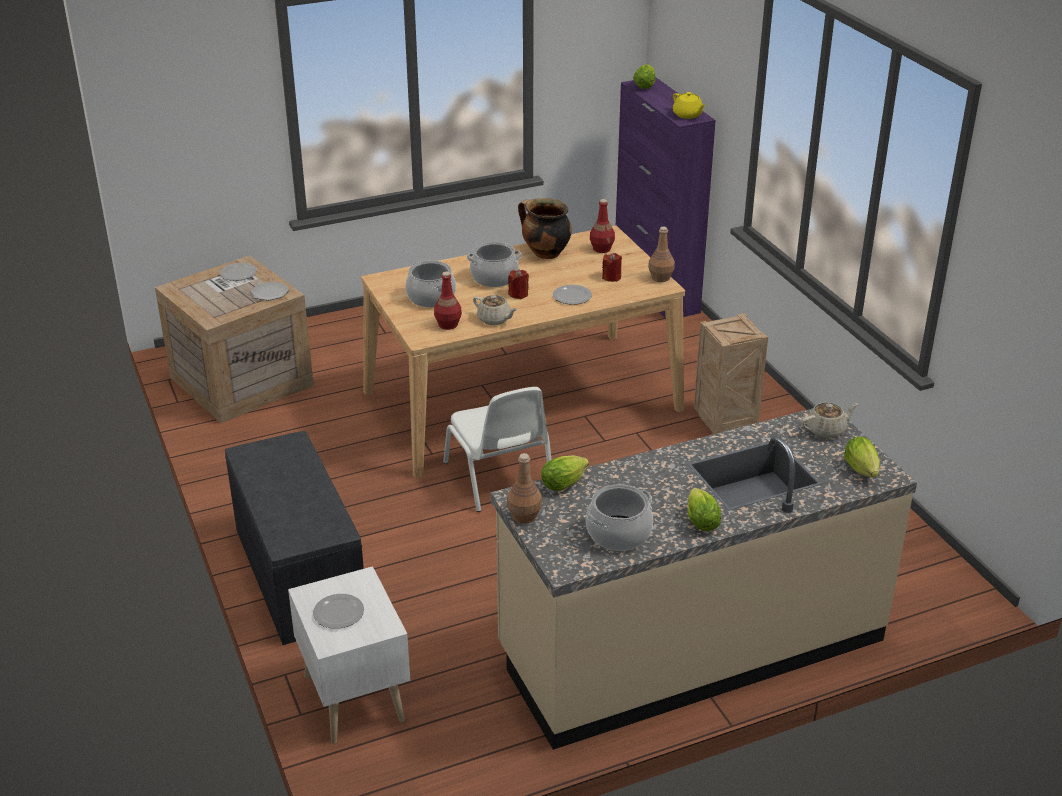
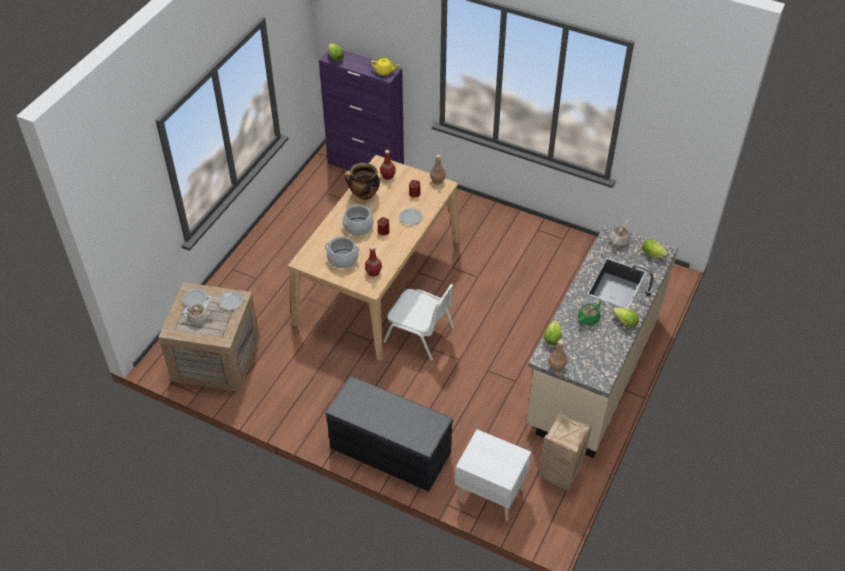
camera: 40 degrees left, 15 degrees up
(339, 612) = (492, 462): plate -> none
(494, 319) = (391, 255): beige teapot -> beige teapot (199, 318)
(619, 534) = (602, 350): cooking pot -> none
(650, 490) = (589, 318): none -> green teapot
(724, 423) = (485, 237): crate -> crate (560, 474)

